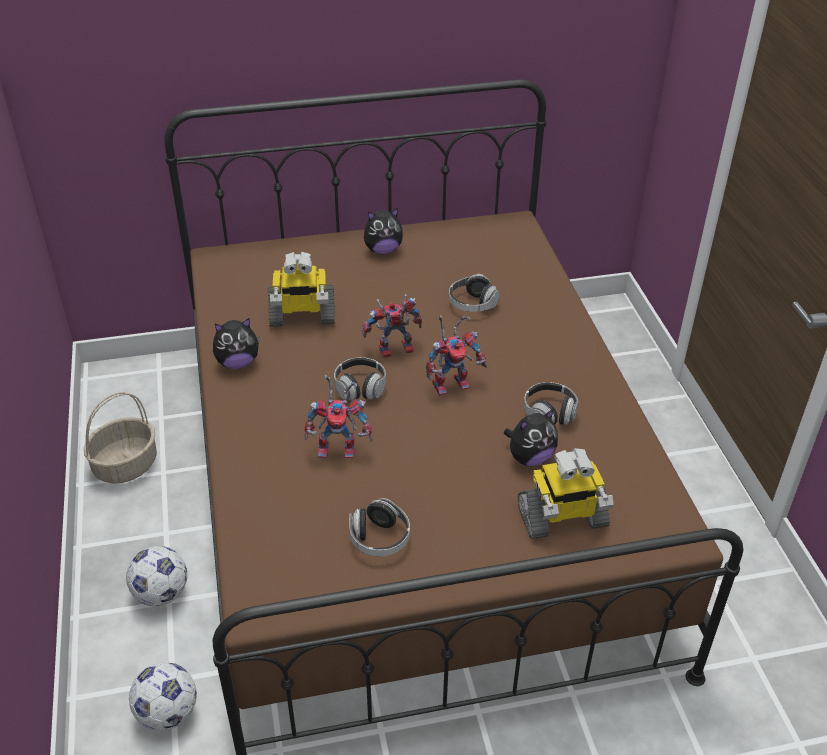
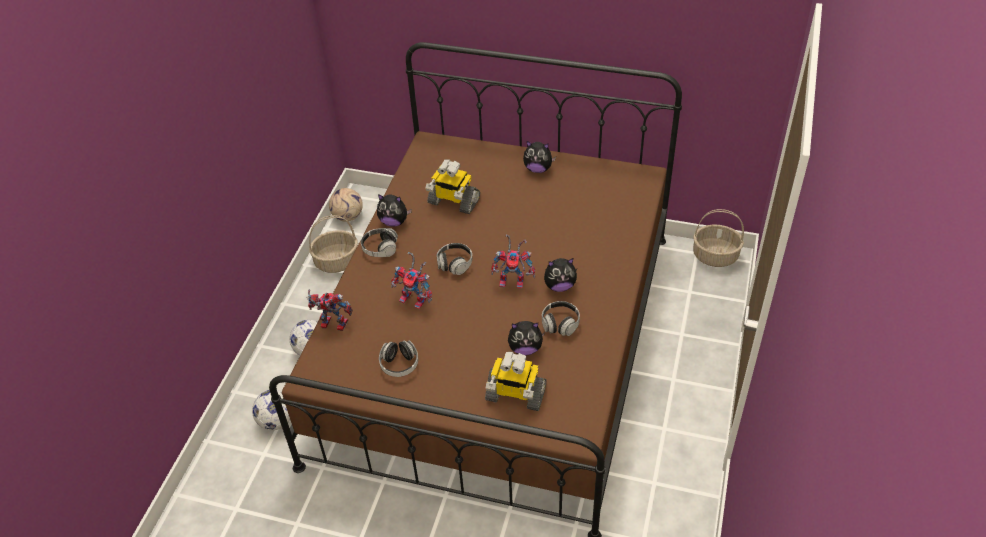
camera: 30 degrees right, 5 degrees up
(106, 403) = (348, 216): none -> football
(393, 351) = (493, 246): toy robot -> toy robot (331, 325)
(472, 304) = (568, 228): headphones -> headphones (380, 249)
(513, 370) = (559, 286): none -> plush toy
(592, 312) = (715, 256): none -> basket

